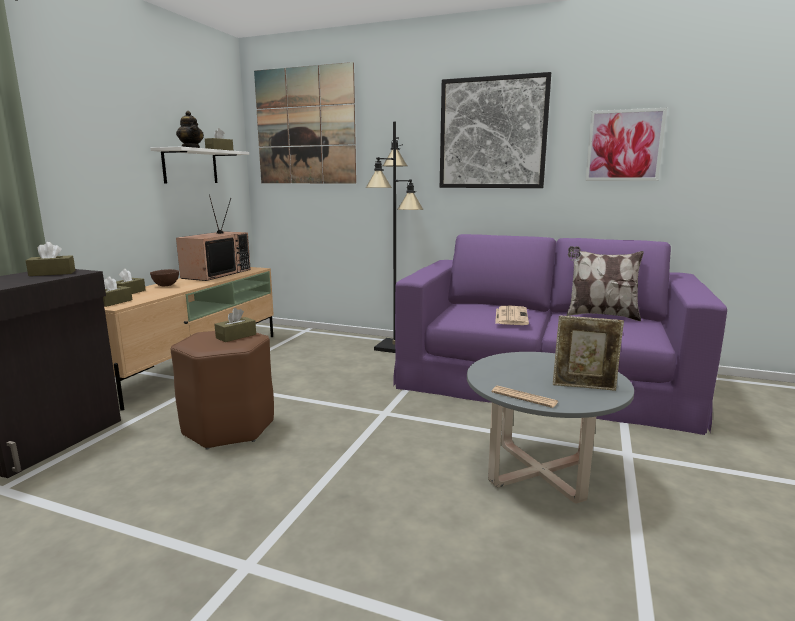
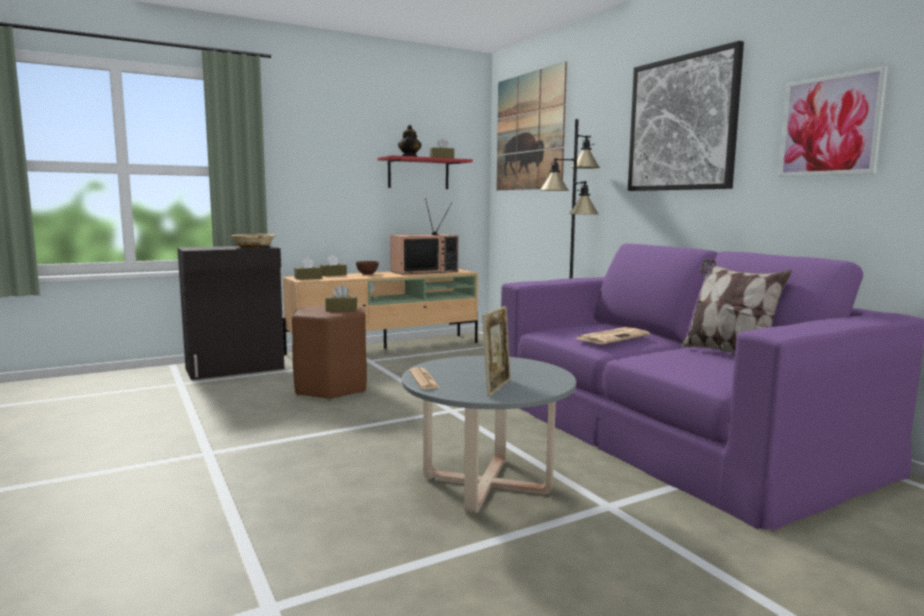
camera: 40 degrees right, 5 degrees down
(52, 273) = (253, 247): brown tissue box -> beige bowl
(190, 166) = (418, 174): white shelf -> red shelf
(584, 386) = (496, 387): picture frame -> picture frame turned 120 degrees counterclockwise

